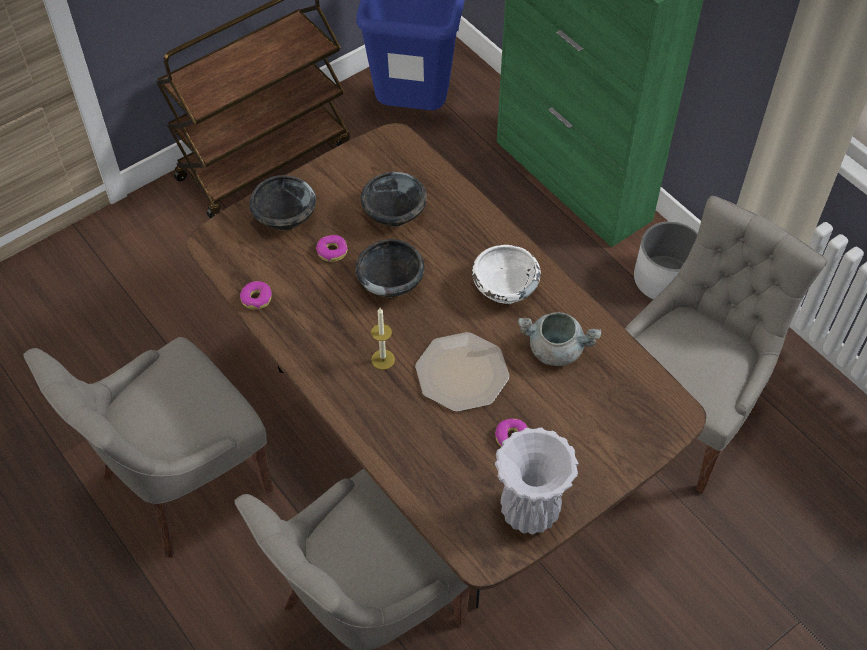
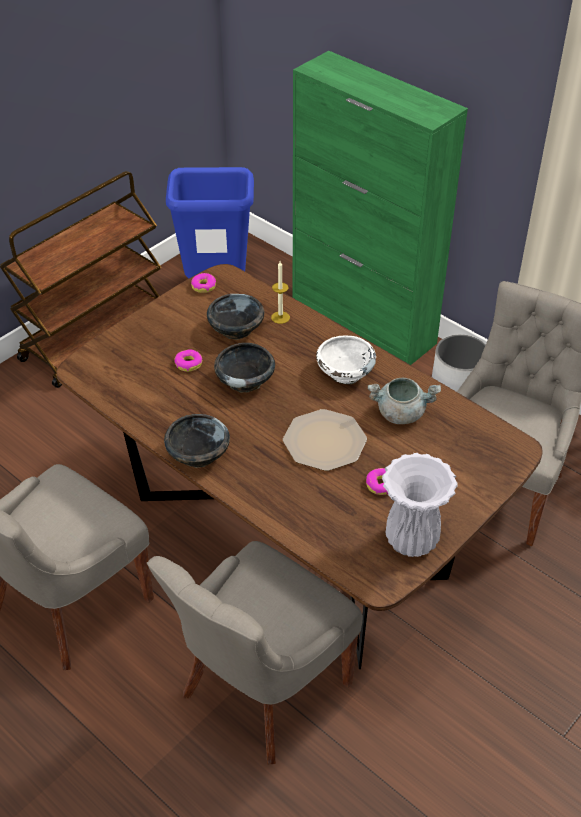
camera: 10 degrees left, 10 degrees down
(256, 298) = (129, 407): donut -> donut (203, 286)
(284, 217) = (140, 343): black bowl -> black bowl (197, 454)
(383, 359) = (252, 440): candle -> candle (280, 317)

